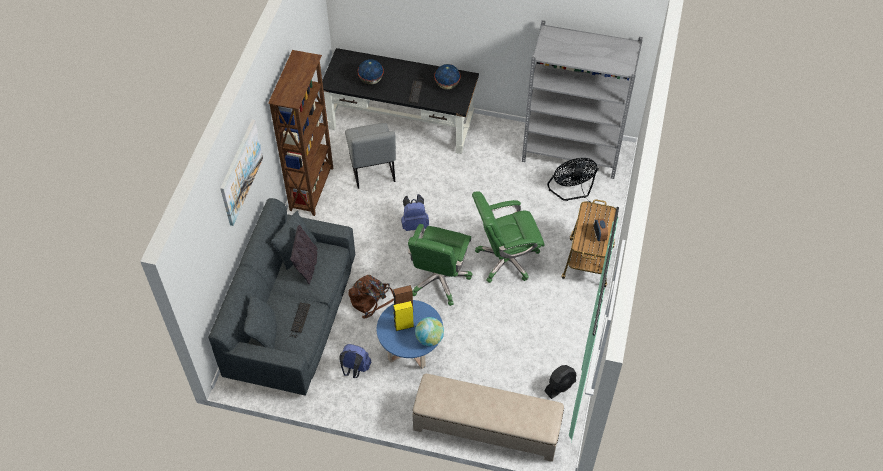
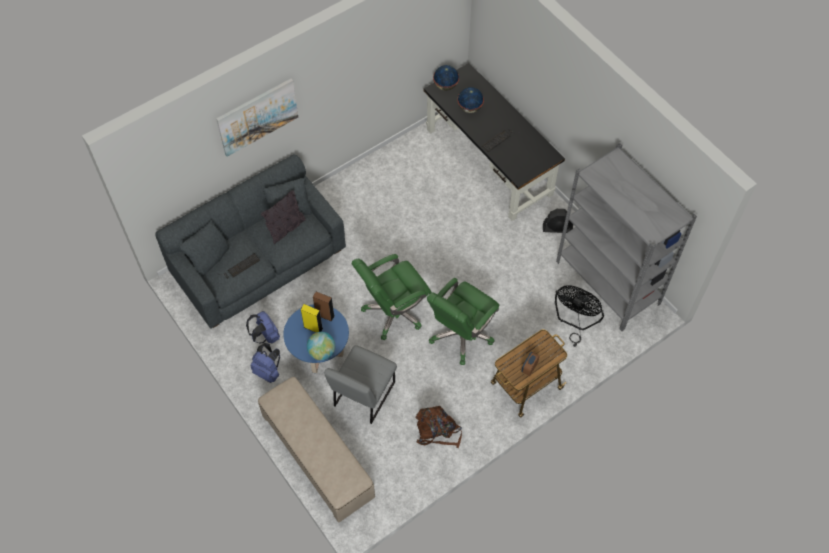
camera: 40 degrees right, 5 degrees up
(312, 188) = (368, 170): brown bookcase -> none
(371, 300) = (328, 291): brown backpack -> brown backpack (437, 430)
(372, 169) = (428, 185): grey chair -> grey chair (363, 395)
(414, 224) = (418, 253): blue backpack -> blue backpack (268, 371)
(447, 85) = (527, 152): globe -> globe (446, 86)
(506, 260) = (461, 335): green office chair -> green office chair turned 75 degrees counterclockwise
(560, 386) = (403, 469): black fan -> black fan (557, 228)

